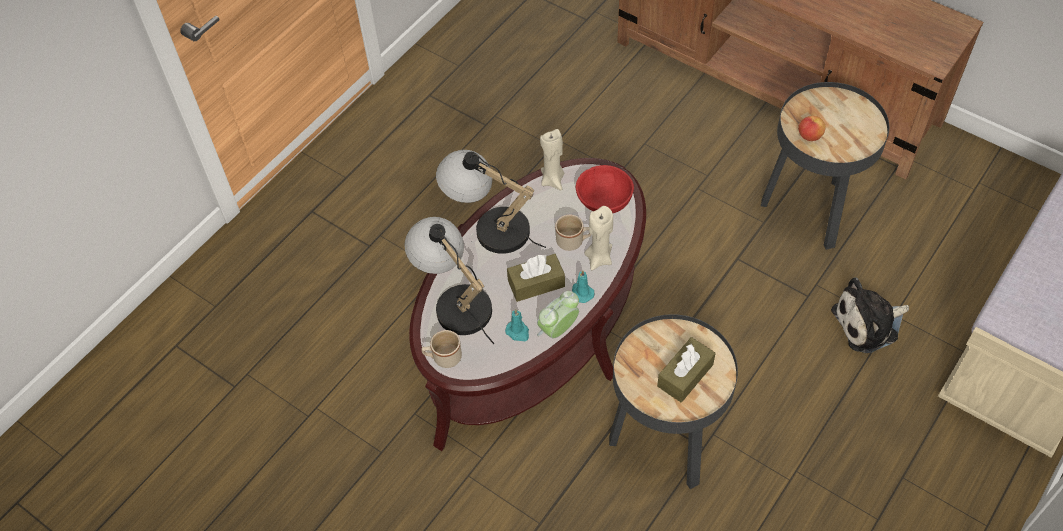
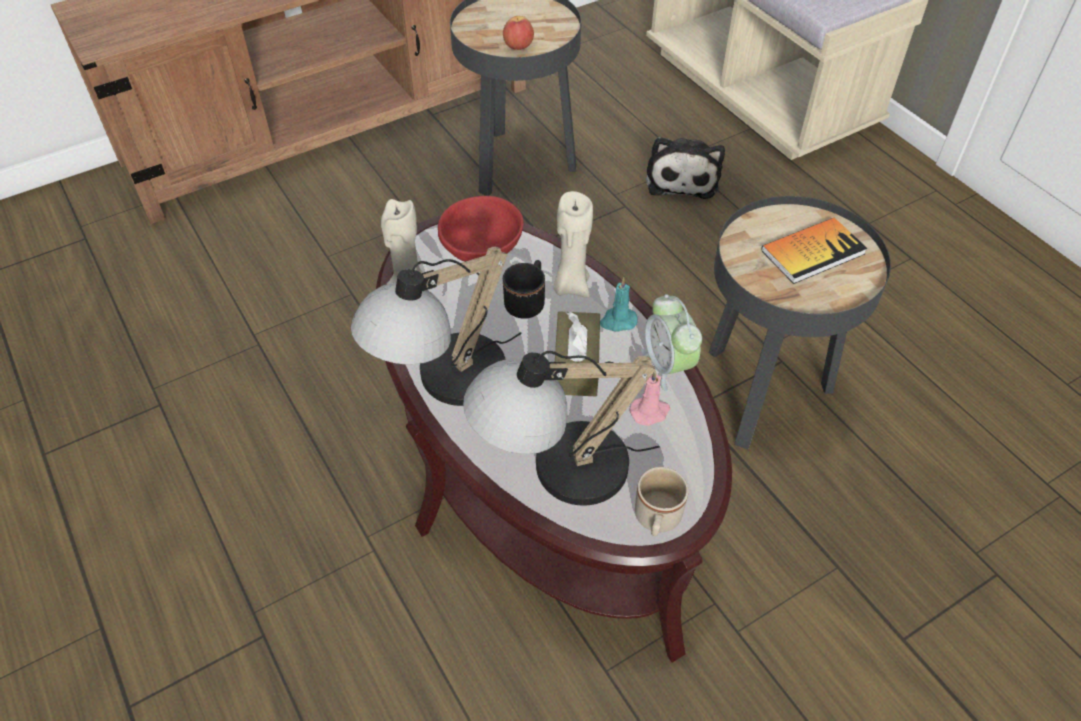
camera: 70 degrees left, 5 degrees down
(518, 332) = (650, 411): turquoise candle -> pink candle
(573, 241) = (527, 302): beige mug -> black mug
(685, 375) = (812, 252): brown tissue box -> book

